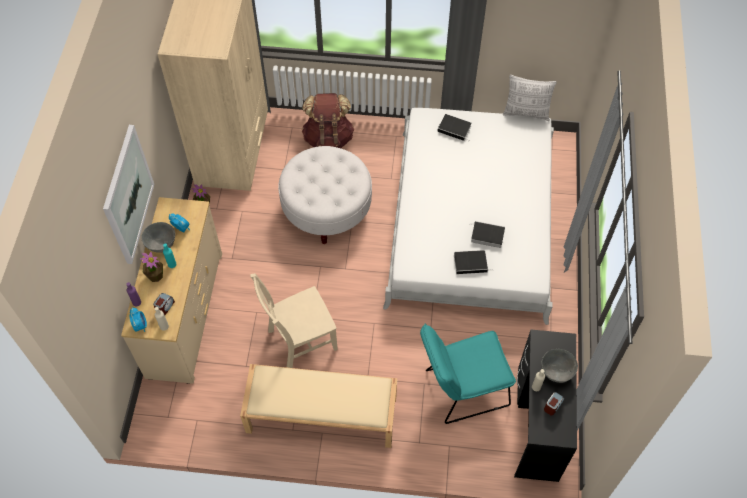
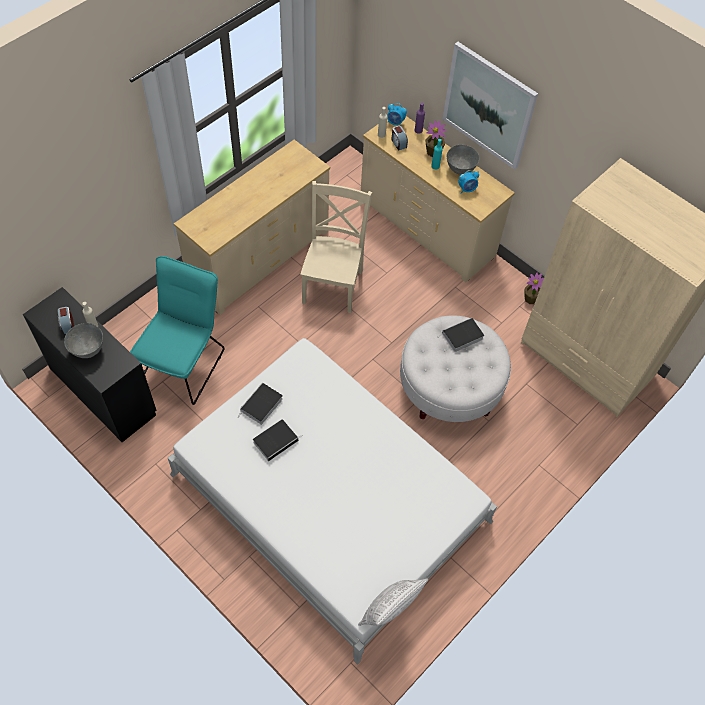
camera: 125 degrees right, 0 degrees up
(320, 415) = (259, 258): beige bench -> beige dresser
(328, 138) = (538, 447): brown backpack -> none
(455, 129) = (426, 516): book -> book (461, 337)

